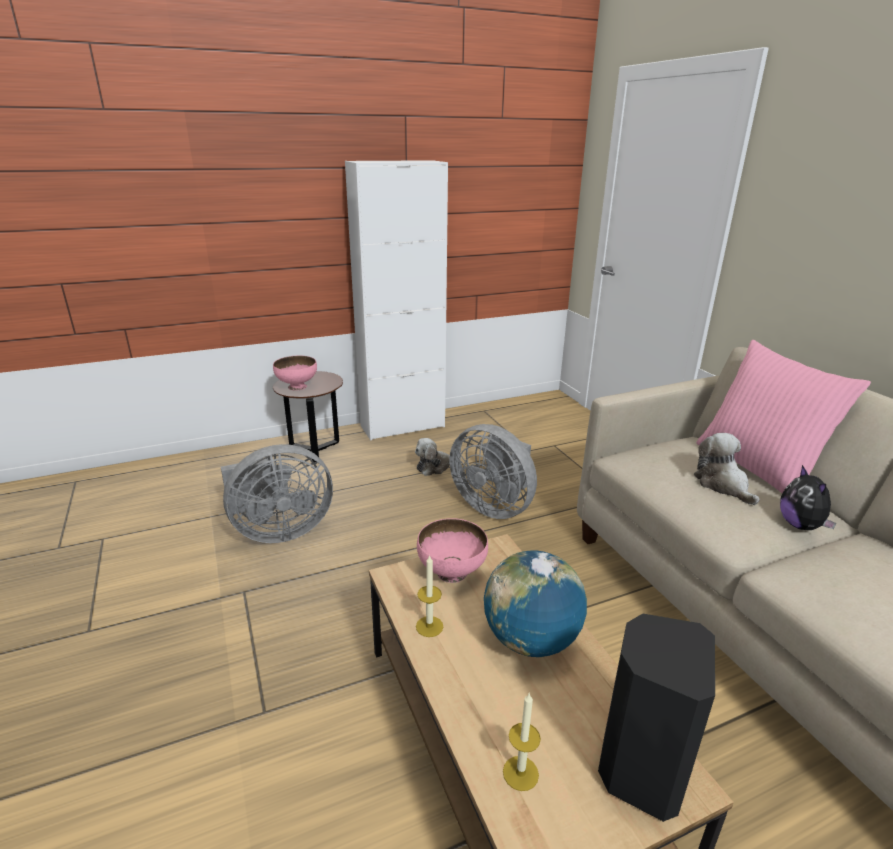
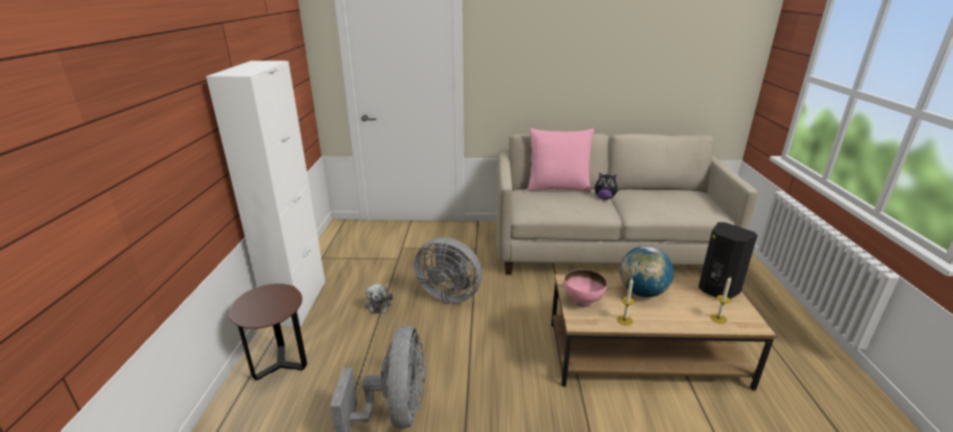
camera: 65 degrees left, 0 degrees up
(297, 386) = (267, 311): pink bowl -> none
(494, 506) = (449, 294): grey fan -> grey fan turned 45 degrees clockwise
(723, 485) = (569, 199): plush toy -> none

